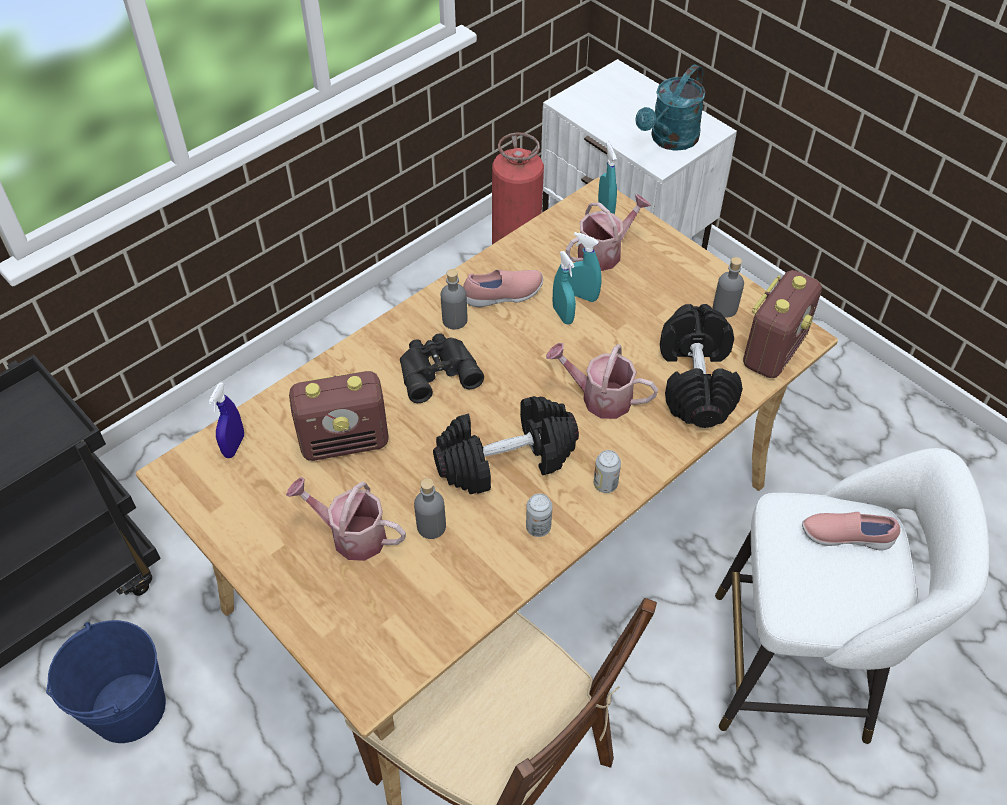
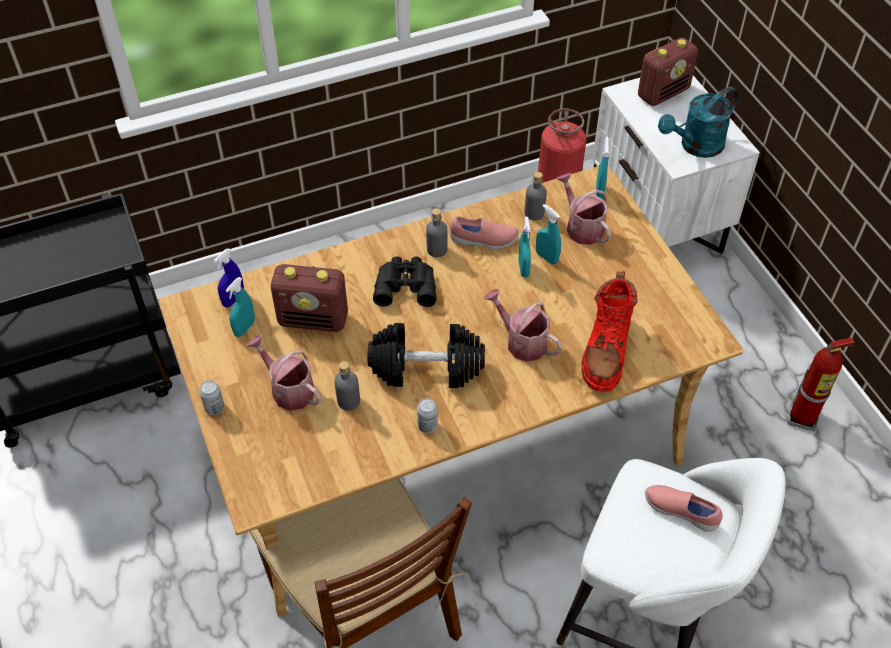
camera: 20 degrees right, 0 degrees up
(128, 708) = (121, 476): blue bucket -> none
(263, 477) = (244, 328): none -> turquoise spray bottle
(604, 252) = (581, 227): watering can -> watering can turned 105 degrees counterclockwise
(605, 484) = (494, 409): can -> can (214, 408)
(696, 382) = (606, 351): black dumbbell -> red boot
(725, 308) = (659, 299): grey bottle -> grey bottle (534, 213)
(774, 350) = (683, 344): radio -> radio (663, 93)
(860, 402) = (803, 418): none -> fire extinguisher

